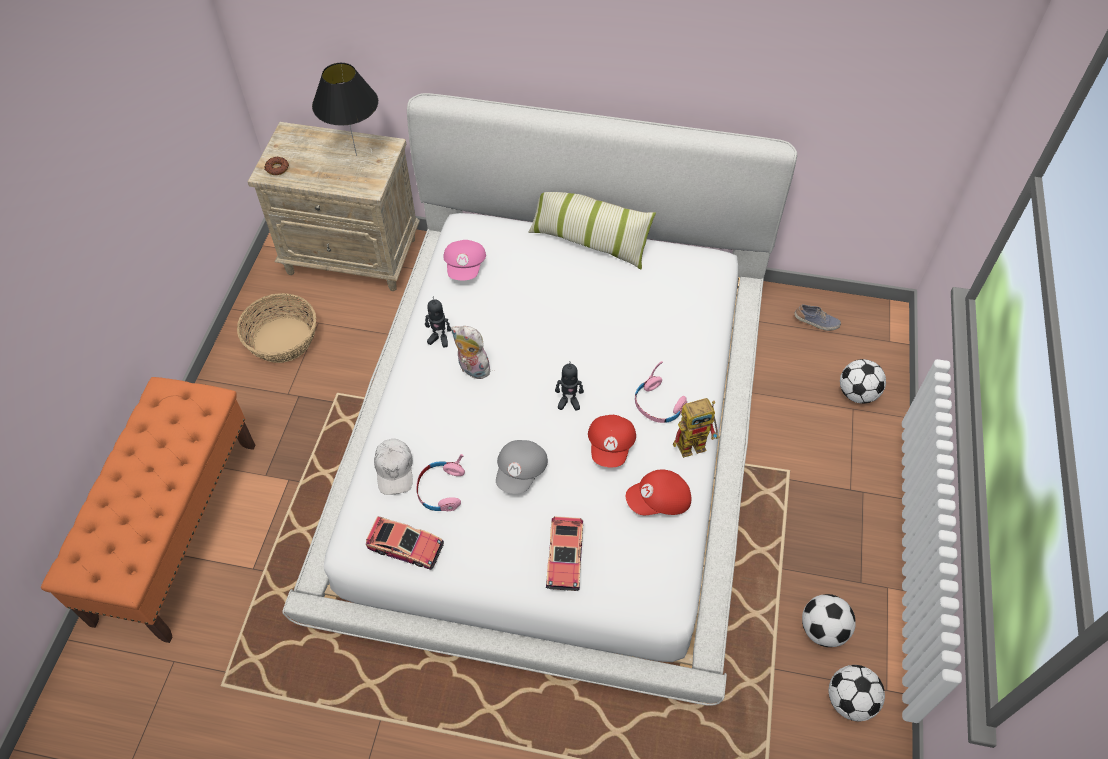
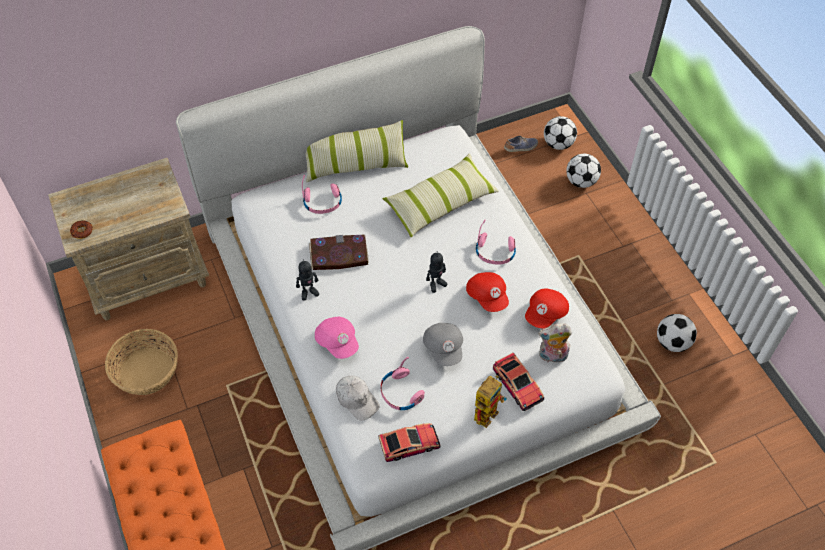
camera: 35 degrees left, 0 degrees up
(356, 155) = (139, 189): black table lamp -> none
(466, 267) = (283, 231): pink cap -> pink cap (338, 342)
(472, 369) = (351, 300): plush toy -> plush toy (552, 356)
(498, 318) = (338, 254): none -> book
(526, 260) = (322, 202): none -> pink headphones
(643, 322) = (440, 203): none -> pillow
(696, 442) = (537, 263): toy robot -> toy robot (487, 410)
(849, 701) = (718, 375): football -> football (558, 144)

